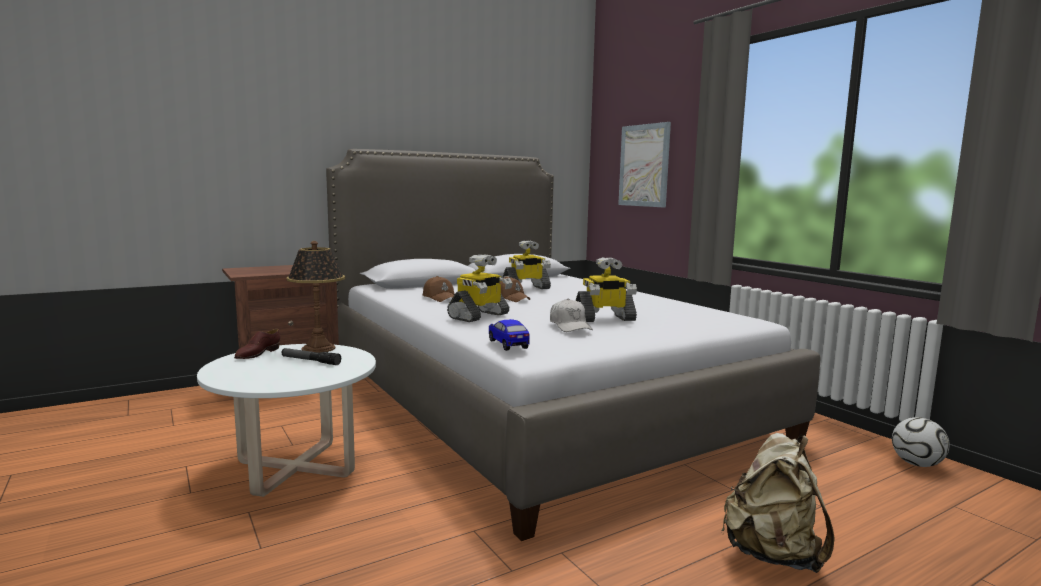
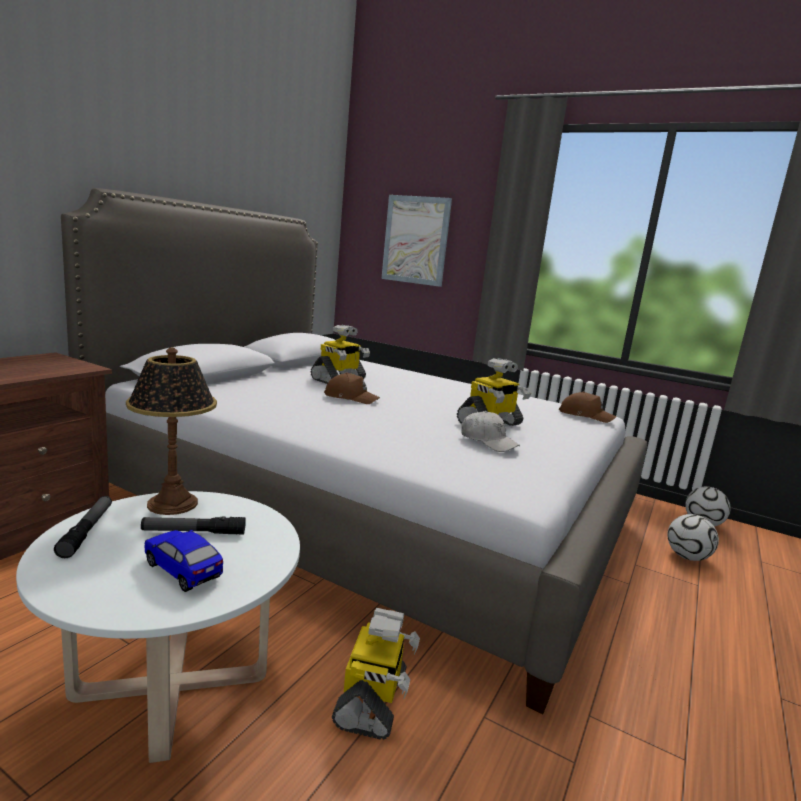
camera: 30 degrees left, 5 degrees up
(257, 354) = (87, 531): brown shoe -> flashlight
(440, 298) = (270, 402): brown cap -> brown cap (585, 415)
(479, 316) = (369, 433): toy robot -> toy robot (372, 701)
(508, 344) = (478, 481): toy car -> toy car (182, 570)
(772, 554) = (726, 652): beige backpack -> none
(844, 484) = (687, 557): none -> football

